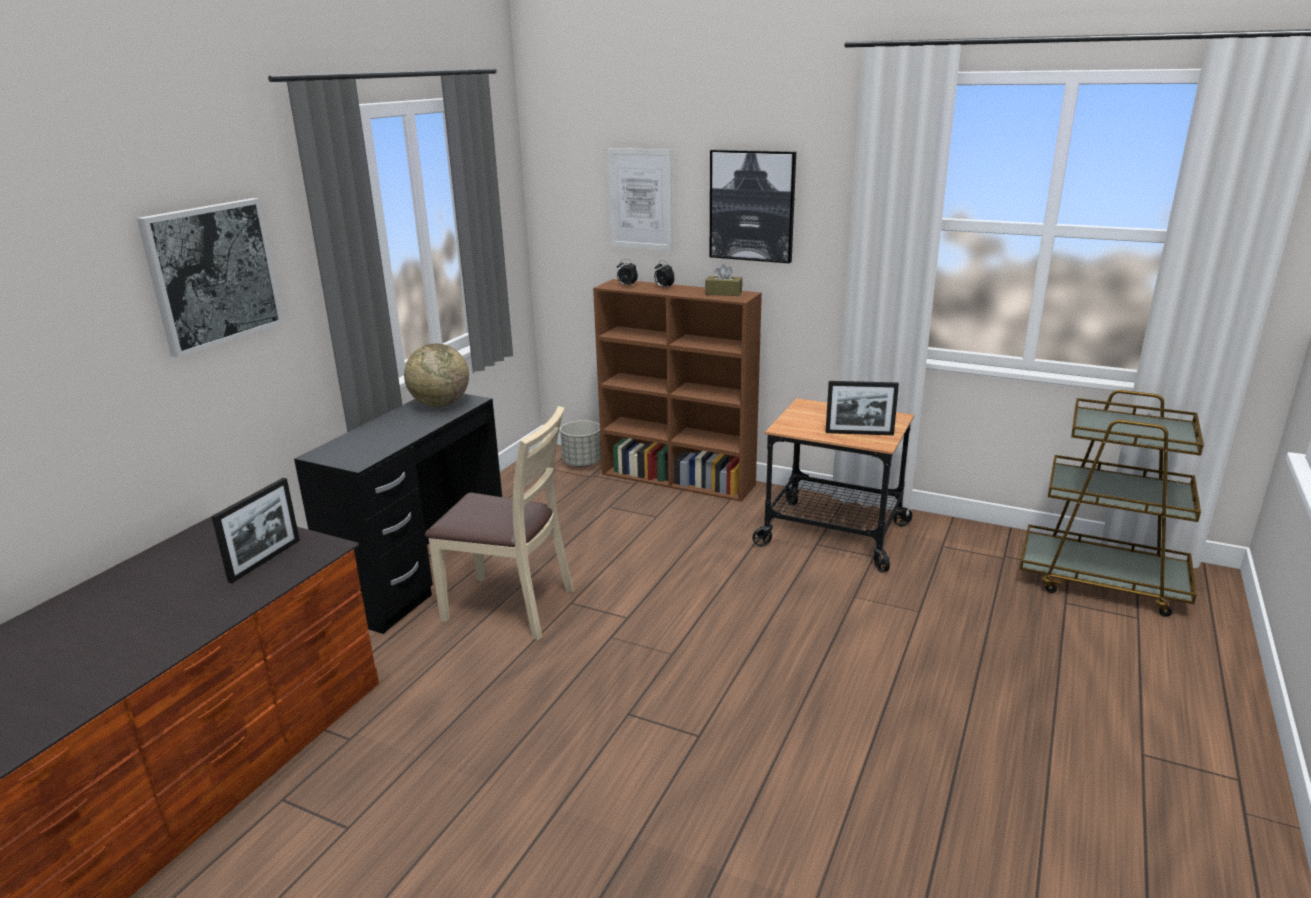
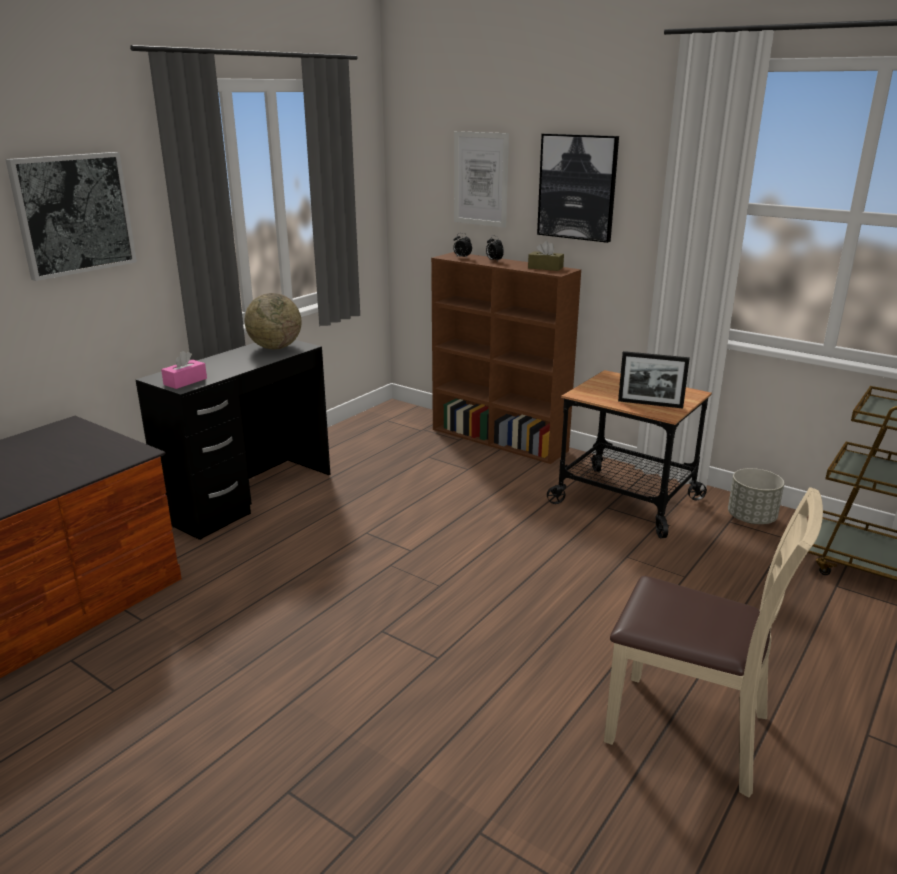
camera: 10 degrees right, 0 degrees up
(265, 560) = (84, 457): picture frame -> none
(356, 456) = (185, 381): none -> pink tissue box
(510, 606) = (313, 530): beige chair -> beige chair (689, 730)
(582, 463) = (419, 418): grey planter -> grey planter (751, 519)

